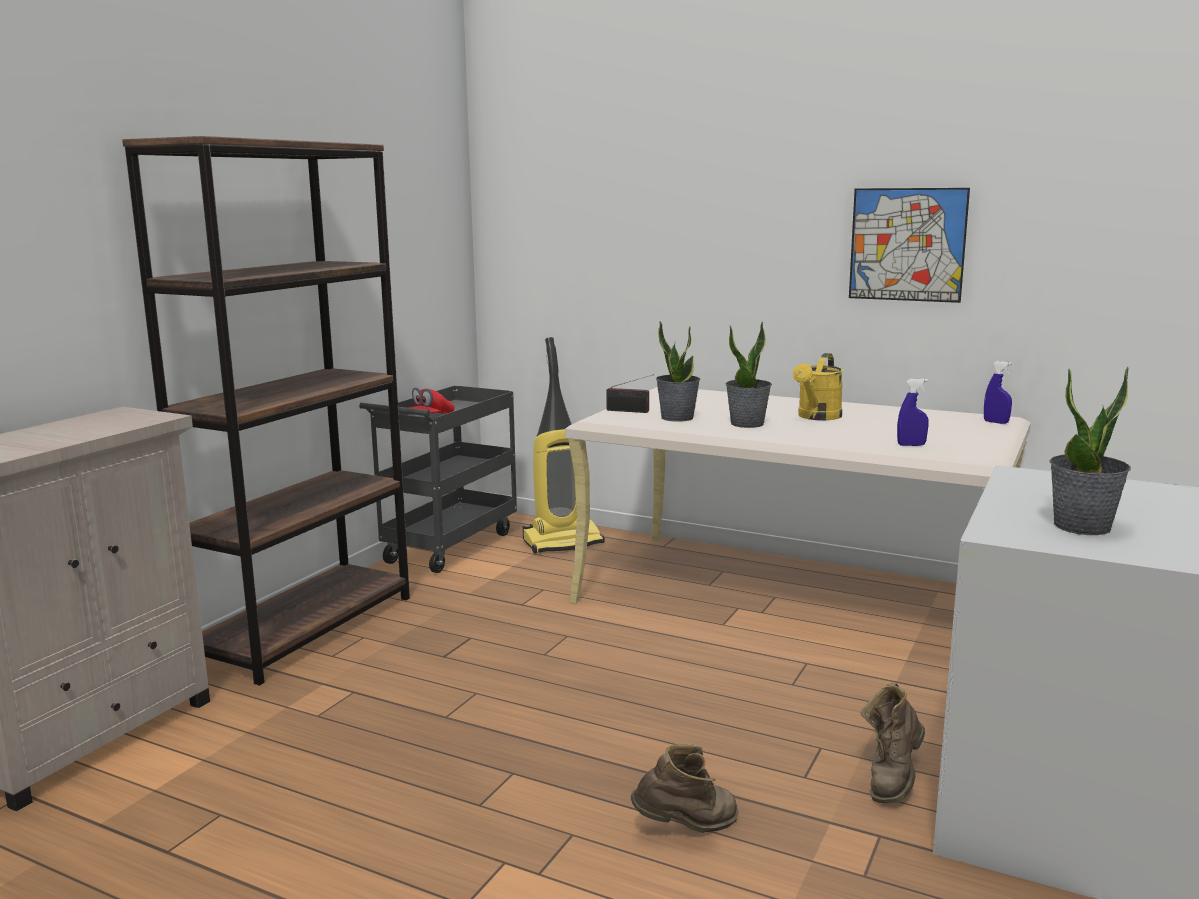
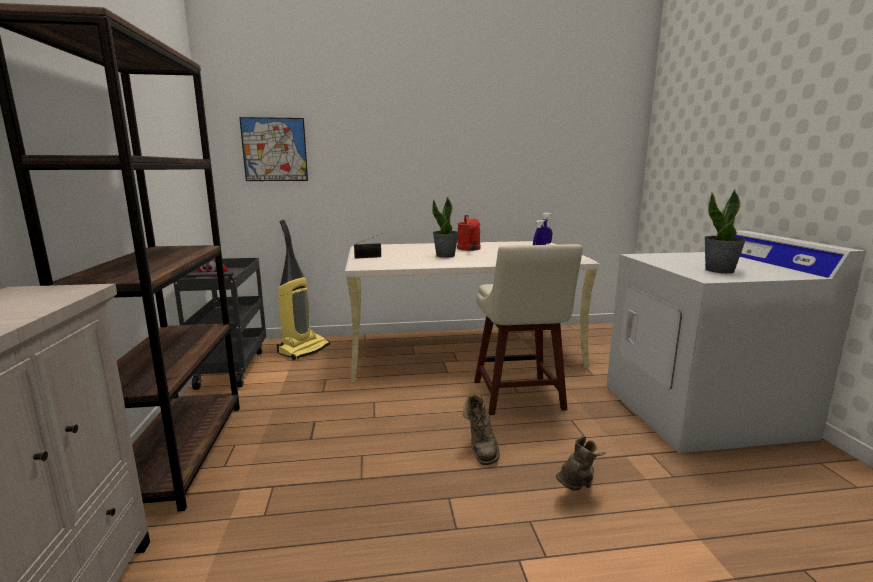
camera: 35 degrees left, 0 degrees up
(677, 417) = (403, 257): potted plant -> none
(783, 691) = (518, 397): none -> beige stool
(817, 417) = (469, 249): yellow watering can -> red watering can
(892, 779) = (617, 423): brown boot -> brown boot (481, 448)
(907, 244) = (488, 157): picture -> picture (274, 149)

